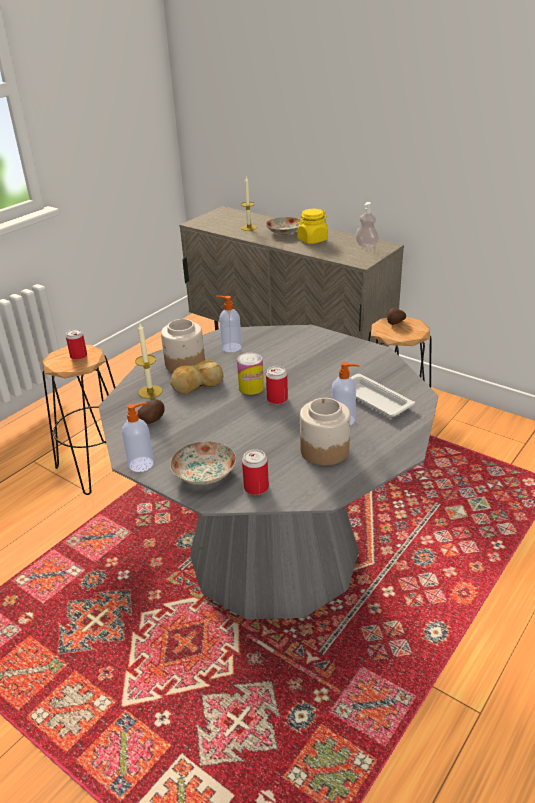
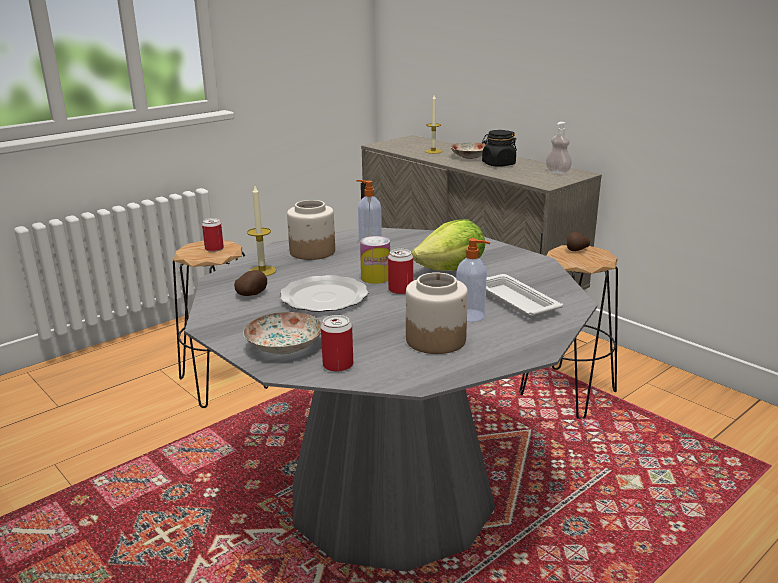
camera: 10 degrees right, 10 degrees down
(142, 464) = (219, 330): soap dispenser -> none
(196, 384) = (316, 269): bread -> none
(216, 415) = (324, 297): none -> plate
(311, 371) = (451, 270): none -> lettuce
(312, 240) = (498, 164): yellow jar -> black jar

